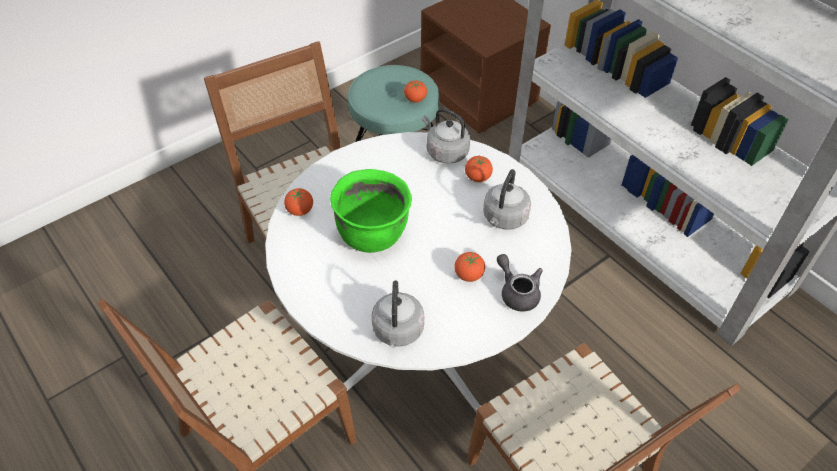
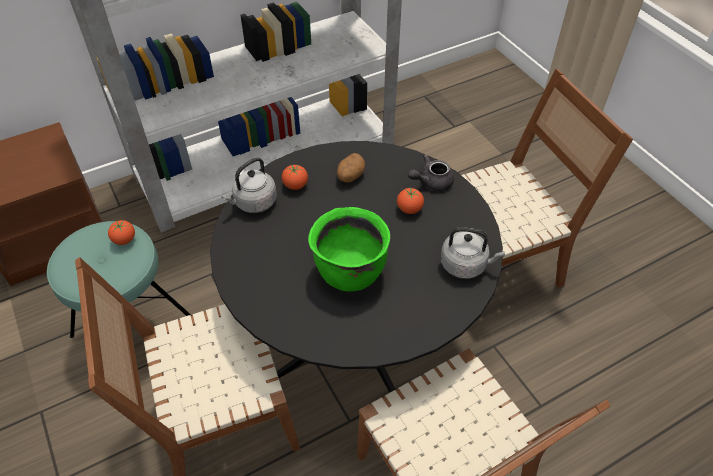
camera: 80 degrees left, 0 degrees up
(300, 210) = (302, 331): tomato -> none
(416, 344) = (356, 339): white dining table -> black dining table
(504, 219) = (350, 176): grey kettle -> potato

